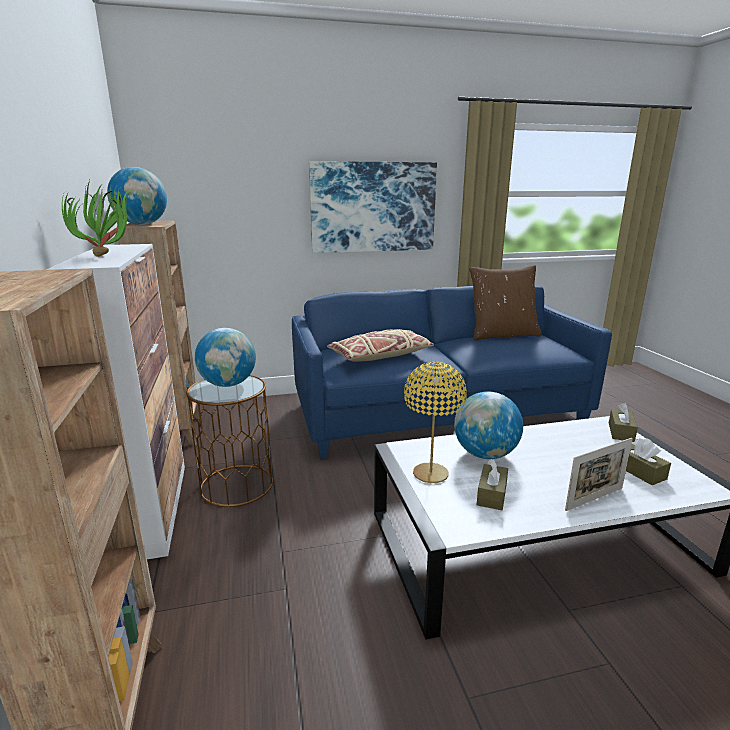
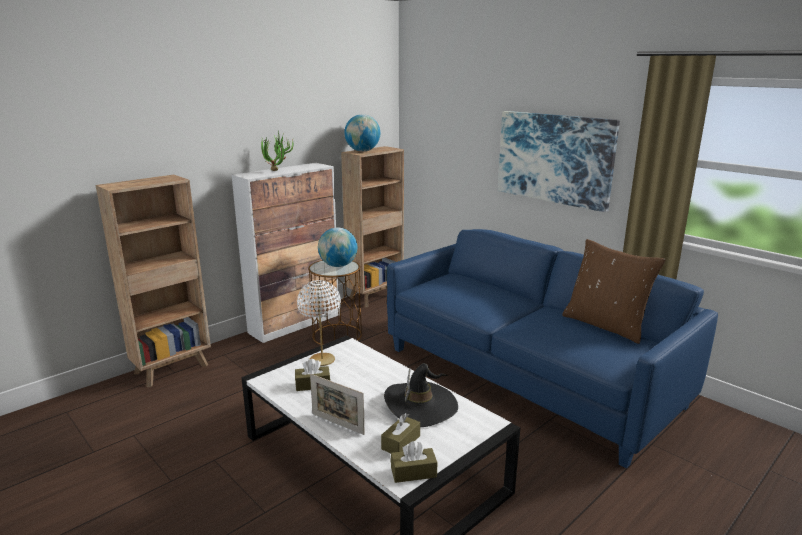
camera: 60 degrees right, 0 degrees up
(380, 356) = (459, 291): beige pillow -> none
(431, 474) = (322, 360): yellow table lamp -> white table lamp
(485, 454) = (367, 373): globe -> none
(569, 444) = (421, 405): none -> black hat
(621, 432) = (476, 429): brown tissue box -> brown tissue box (413, 472)

